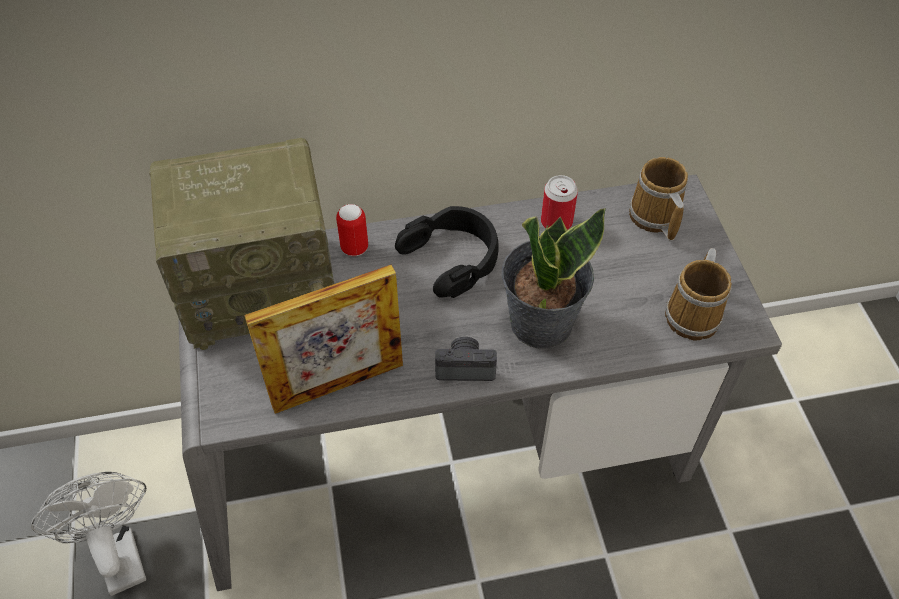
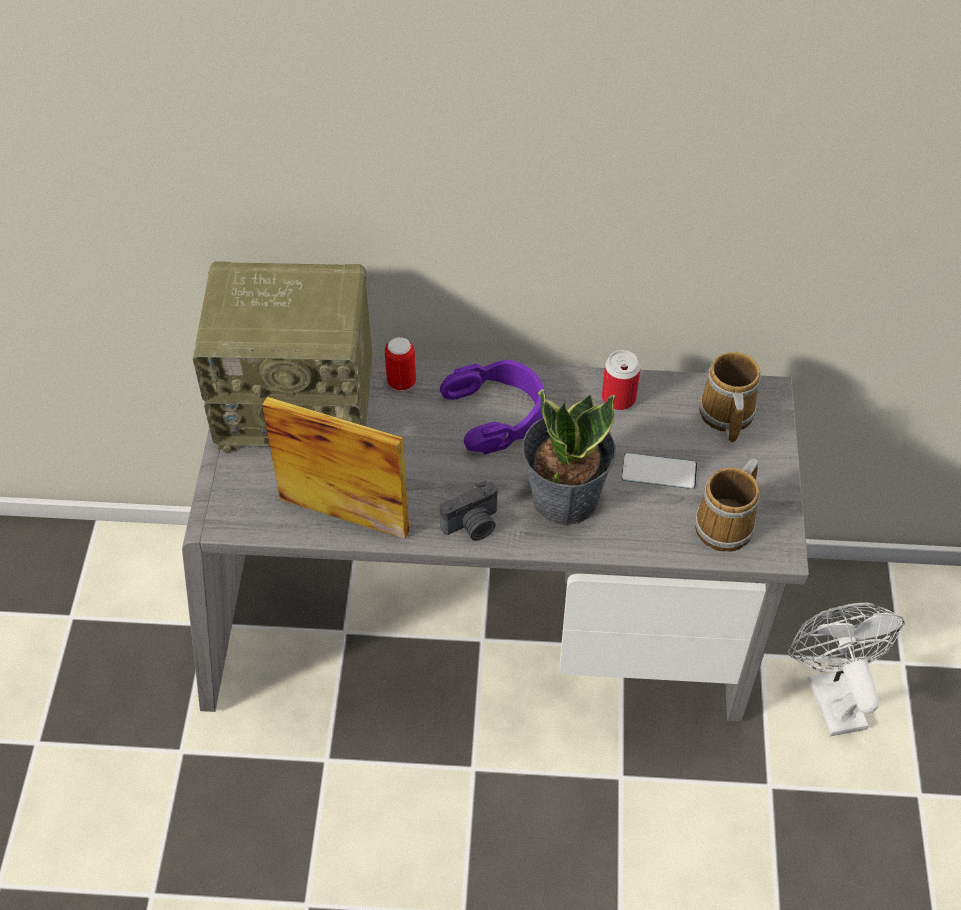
camera: 15 degrees right, 0 degrees up
(118, 553) = (111, 649): white fan -> white fan (831, 694)
(338, 385) = (344, 515): picture frame -> picture frame turned 150 degrees counterclockwise
(452, 258) = (497, 413): black headphones -> purple headphones
(465, 367) = (473, 525): camera -> camera turned 135 degrees clockwise
(616, 280) = (659, 471): none -> phone

